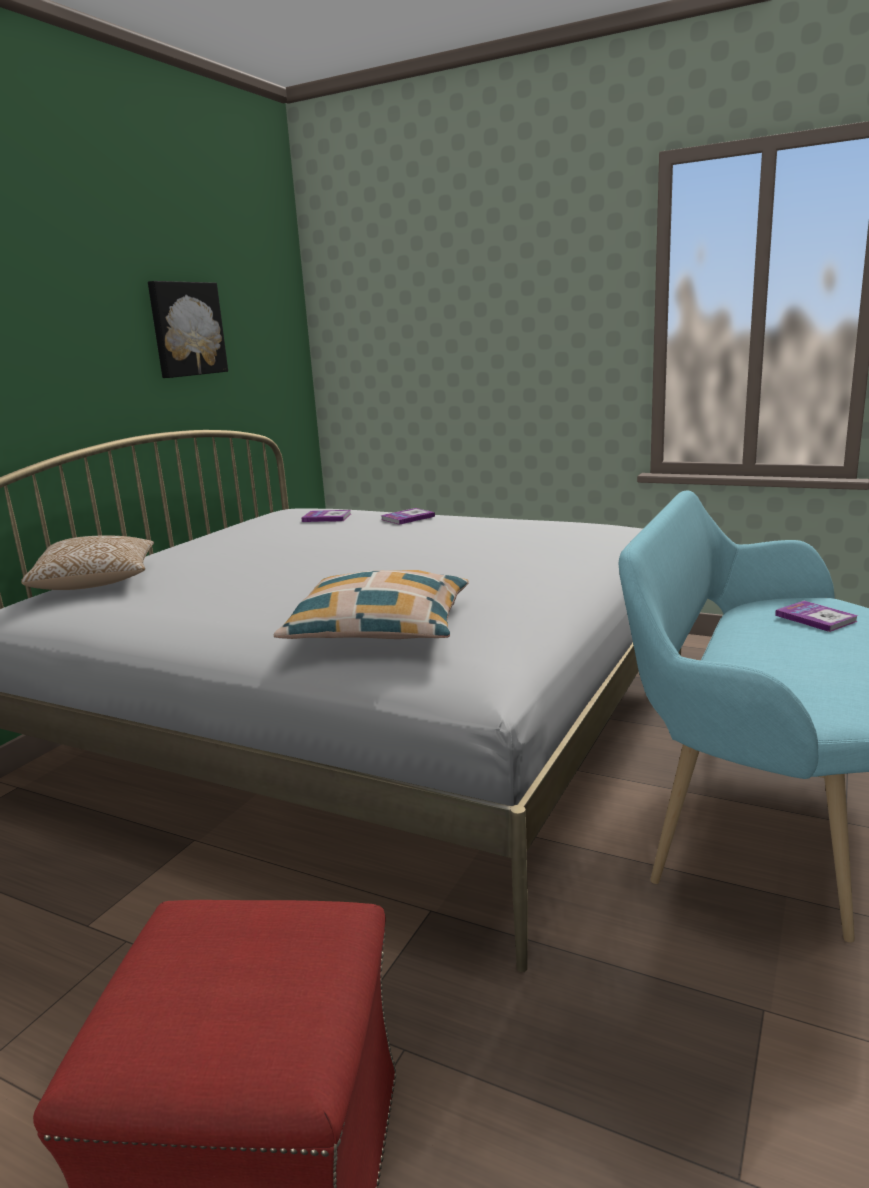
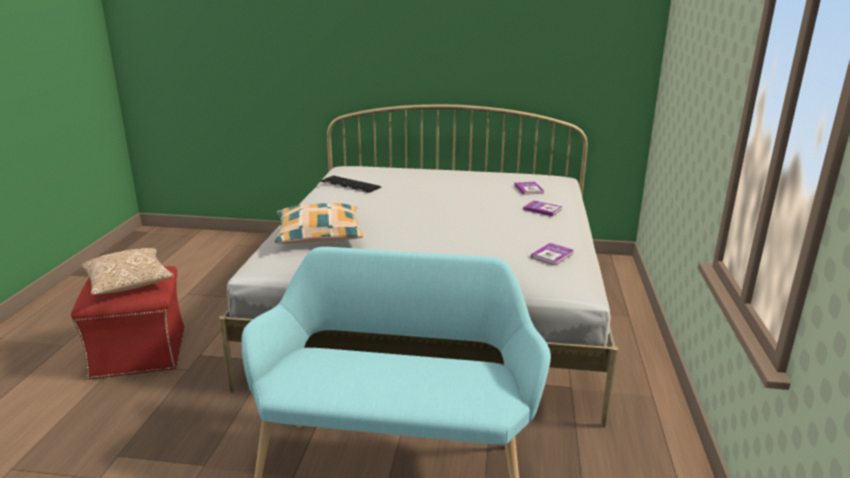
camera: 70 degrees right, 5 degrees up
(96, 583) = (379, 171): pillow -> pillow (129, 284)
(144, 602) = (349, 185): none -> keyboard
(186, 329) = (523, 46): picture -> none
(815, 618) = (458, 389): book -> book (552, 255)

